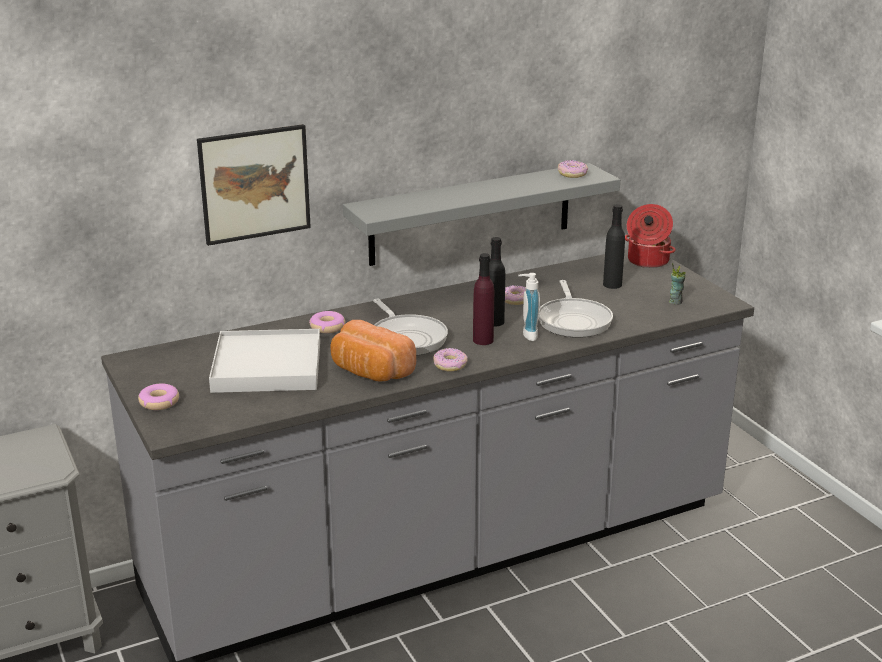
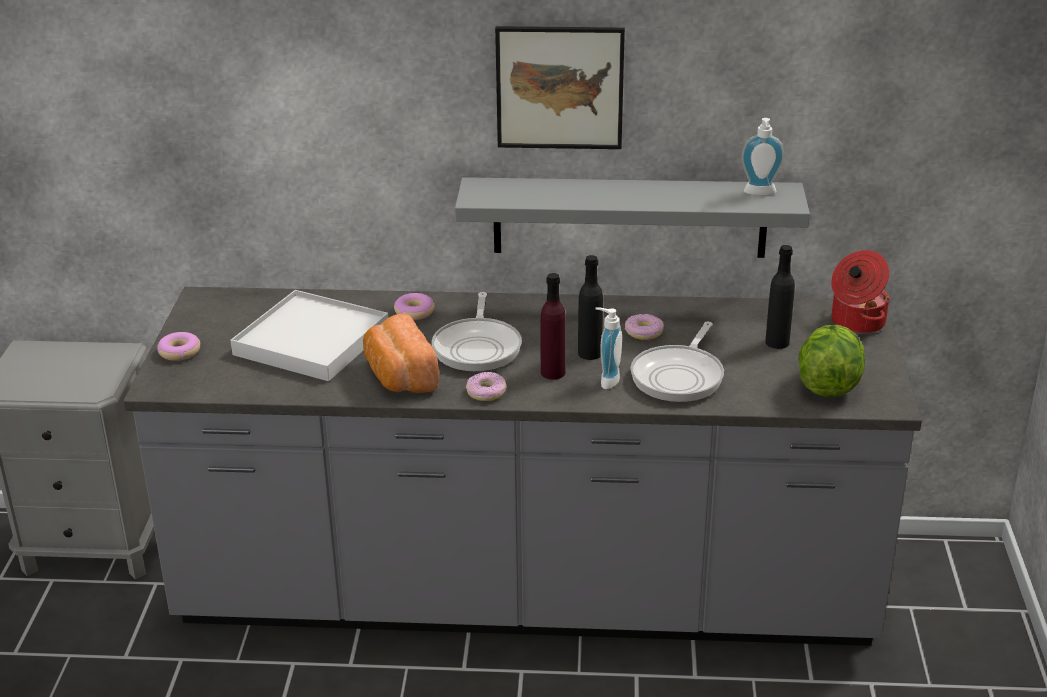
camera: 30 degrees right, 5 degrees up
(254, 184) = (356, 138): picture -> picture (559, 87)
(572, 174) = (760, 193): donut -> soap dispenser
(675, 301) = (828, 385): cup -> lettuce

